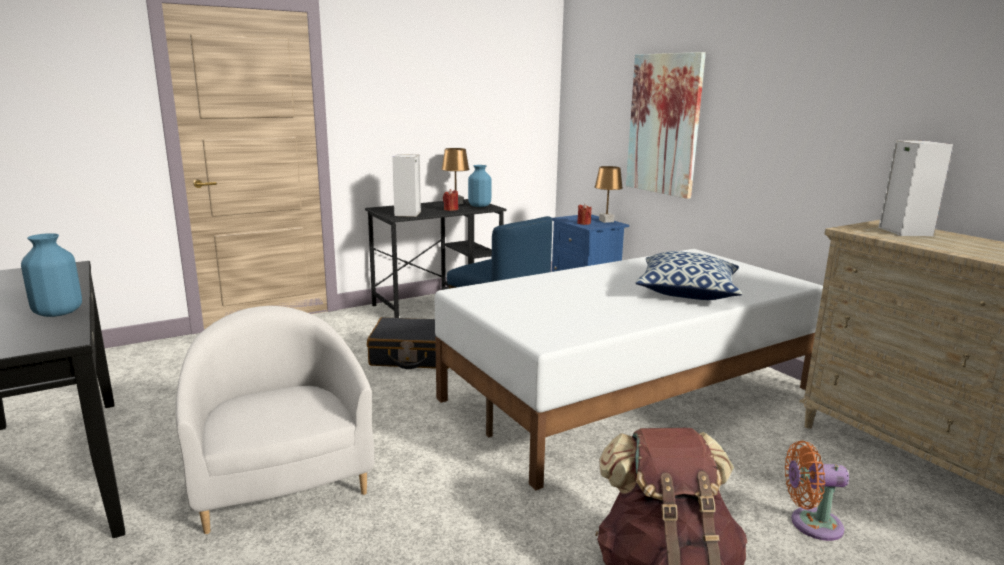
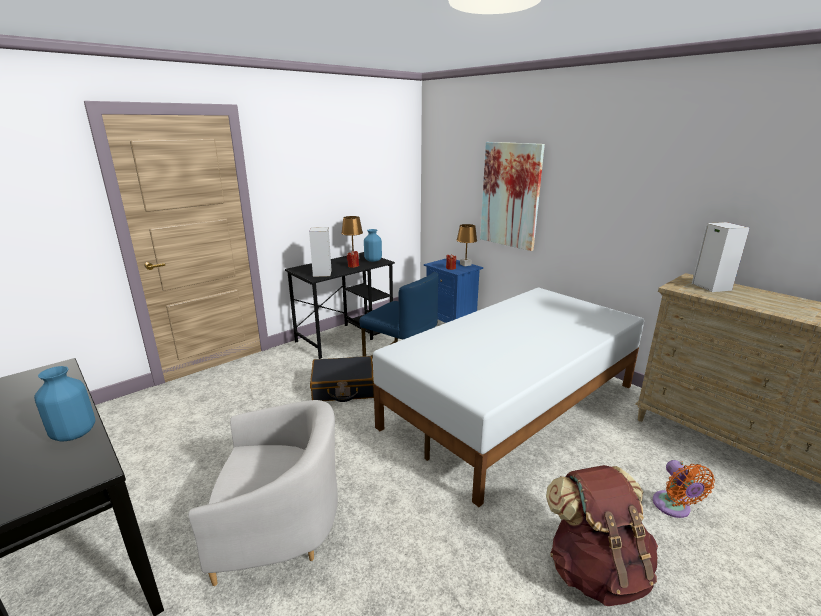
camera: 10 degrees left, 5 degrees up
(281, 478) = (279, 527): white armchair -> white armchair turned 120 degrees clockwise
(687, 292) = (556, 333): pillow -> none
(810, 524) = (673, 507): orange fan -> orange fan turned 90 degrees counterclockwise

